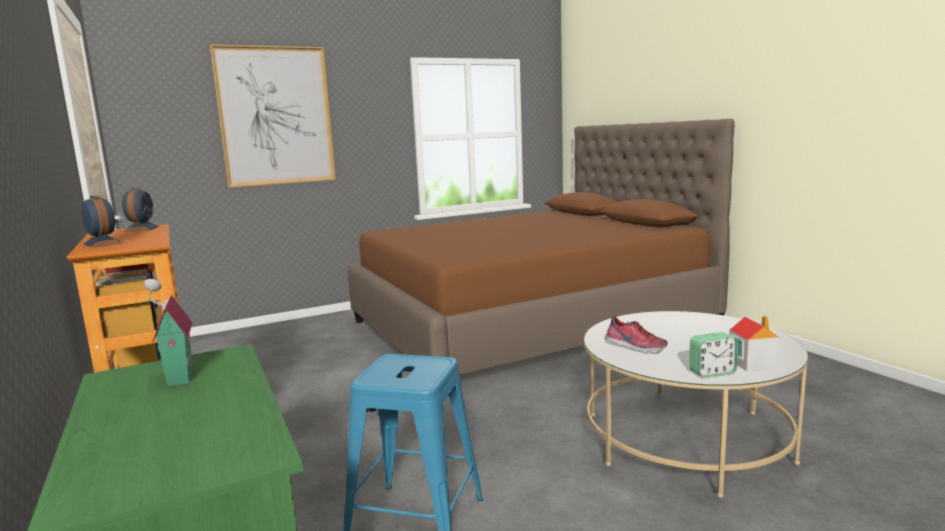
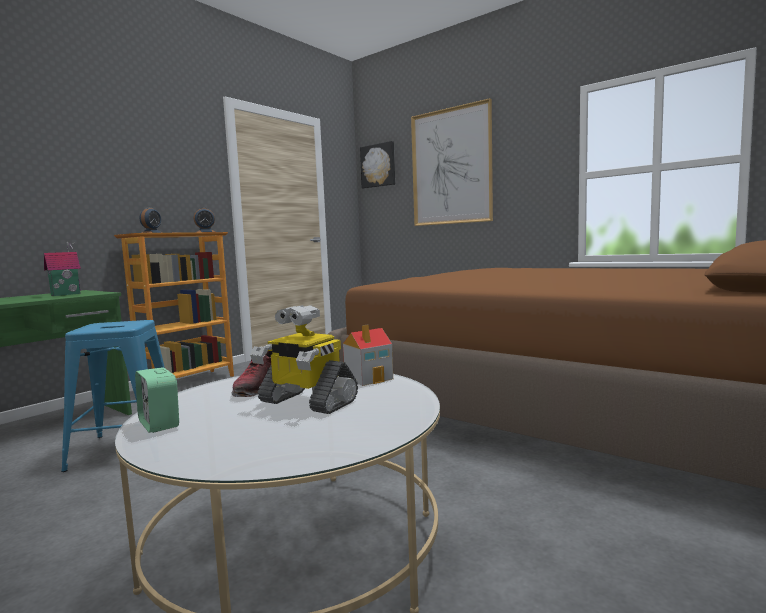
camera: 65 degrees right, 5 degrees down
(149, 102) = (378, 165): none -> picture
(684, 336) = (306, 402): none -> toy robot
(751, 363) = (193, 442): toy house -> toy house (369, 378)

